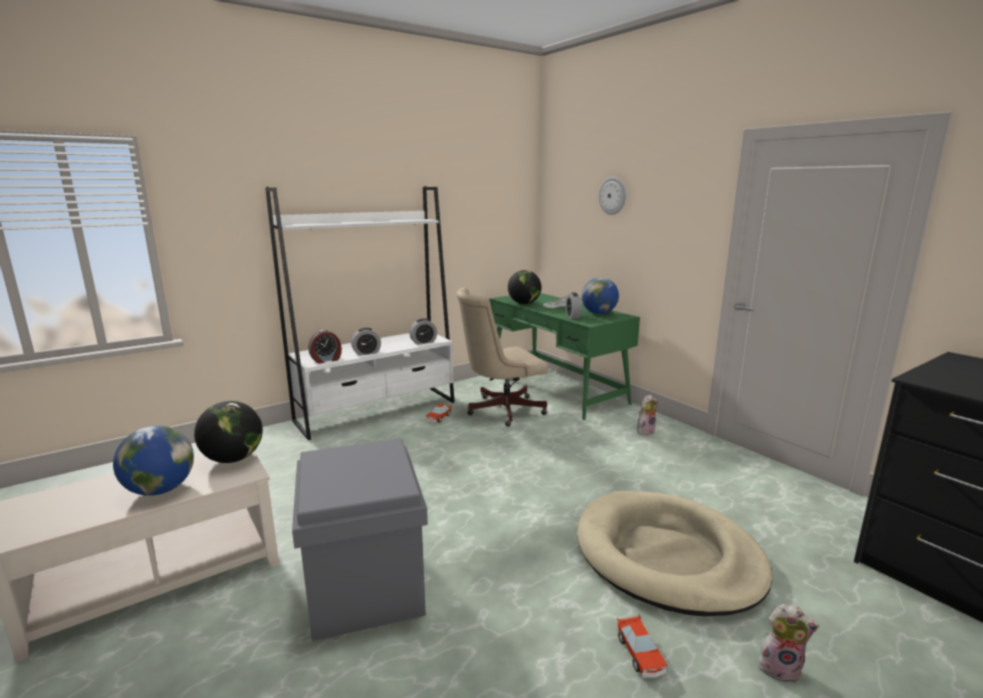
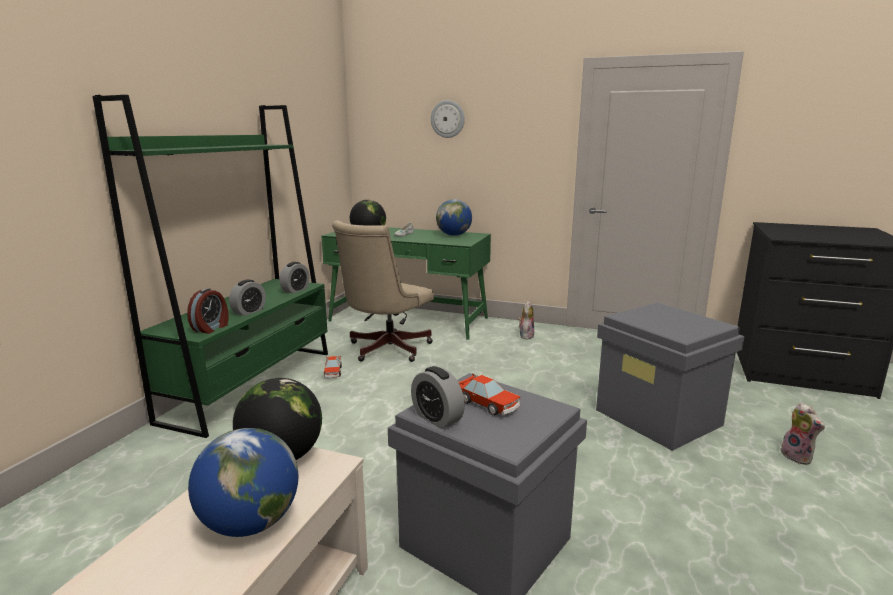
camera: 35 degrees left, 0 degrees up
(377, 411) = (252, 384): white bookcase -> green bookcase
(573, 316) = (438, 240): alarm clock -> alarm clock (437, 418)
(640, 654) = (732, 487): toy car -> toy car (488, 404)
(667, 556) = (659, 418): beige dog bed -> grey storage box
(780, 667) = (798, 457): plush toy -> plush toy turned 90 degrees clockwise

